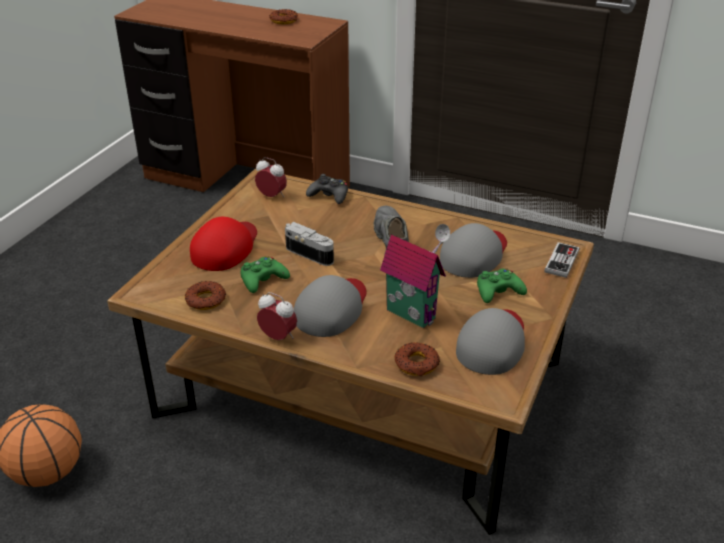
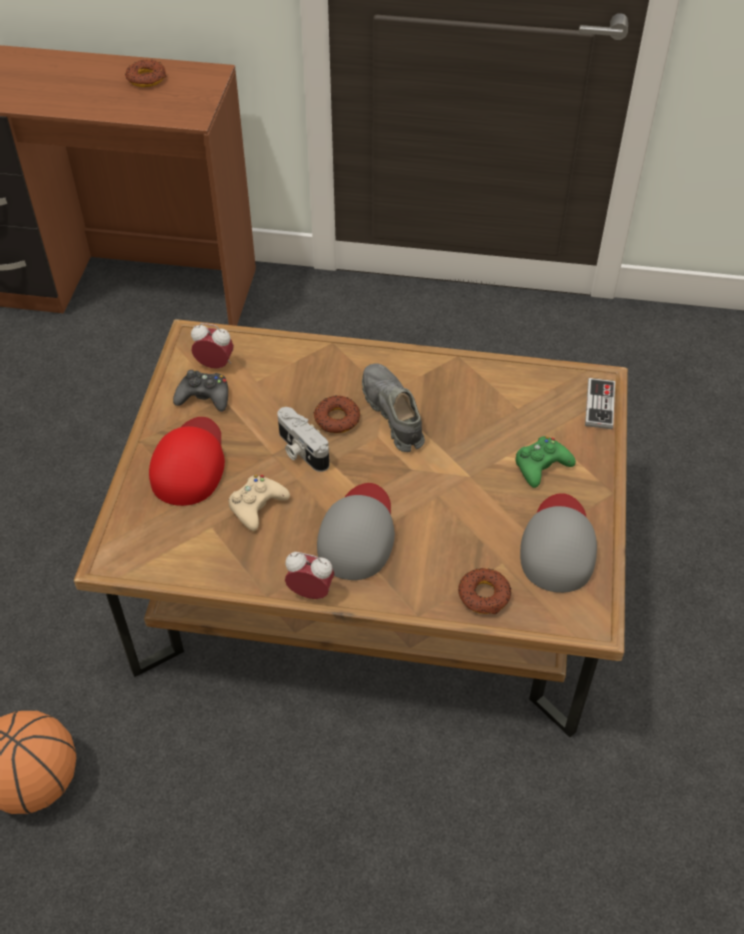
camera: 15 degrees left, 15 degrees up
(205, 300) = (198, 553): donut -> donut (336, 419)
(263, 280) = (257, 506): green game controller -> beige game controller
(311, 253) = (300, 450): camera -> camera turned 150 degrees counterclockwise
(329, 195) = (288, 350): black game controller -> black game controller (204, 397)
(413, 312) = (454, 519): toy house -> none
(474, 255) = (497, 414): grey cap -> none

